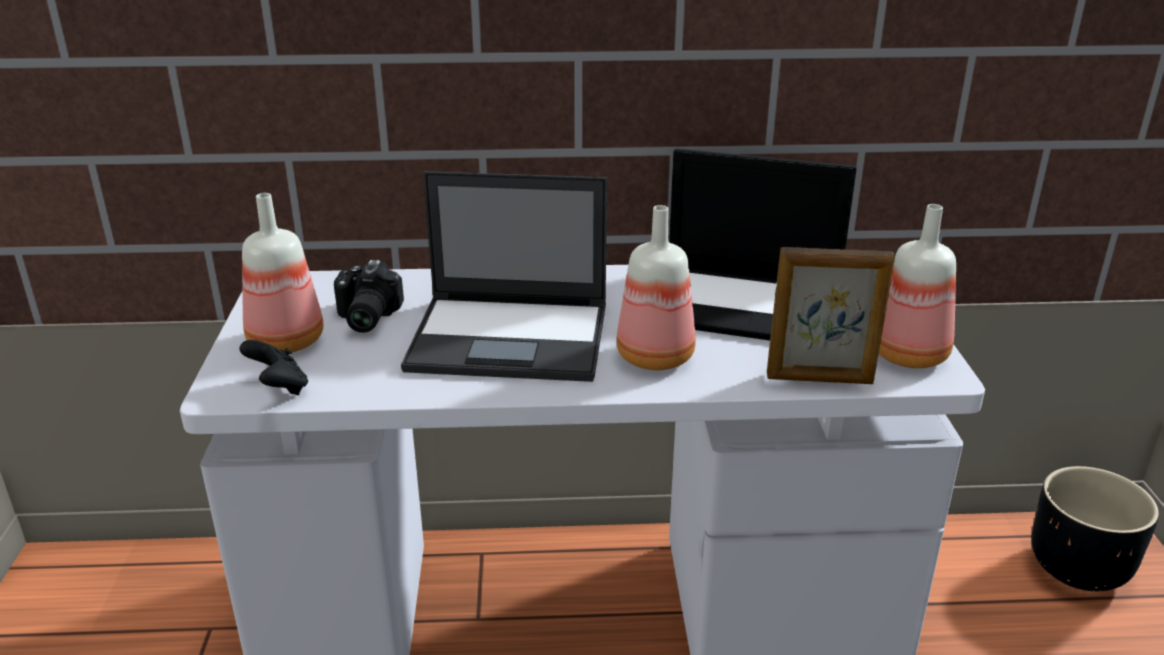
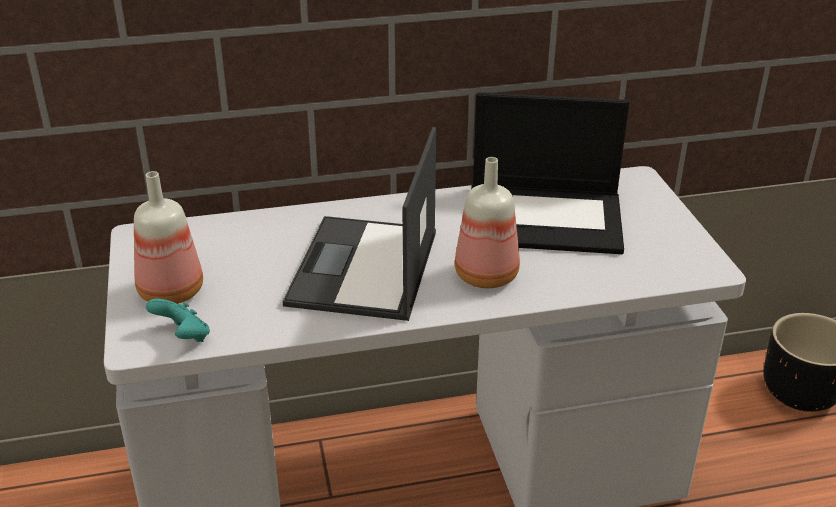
camera: 10 degrees left, 5 degrees up
(279, 388) = (183, 337): black game controller -> turquoise game controller
(364, 318) = (230, 262): camera -> none
(512, 338) = (364, 269): laptop -> laptop turned 105 degrees clockwise
(820, 379) = (620, 283): picture frame -> none
(911, 354) = (684, 253): bottle -> none

